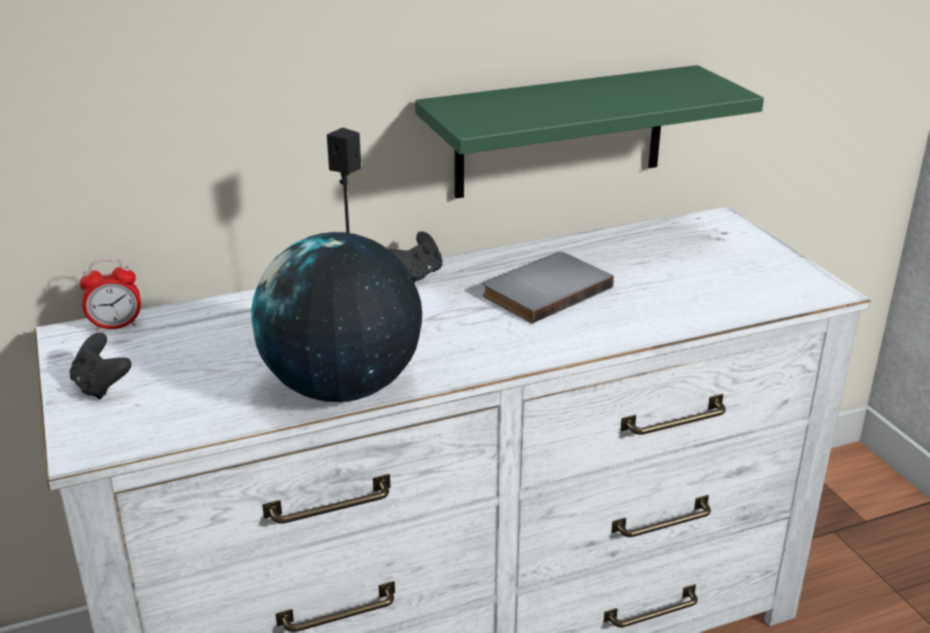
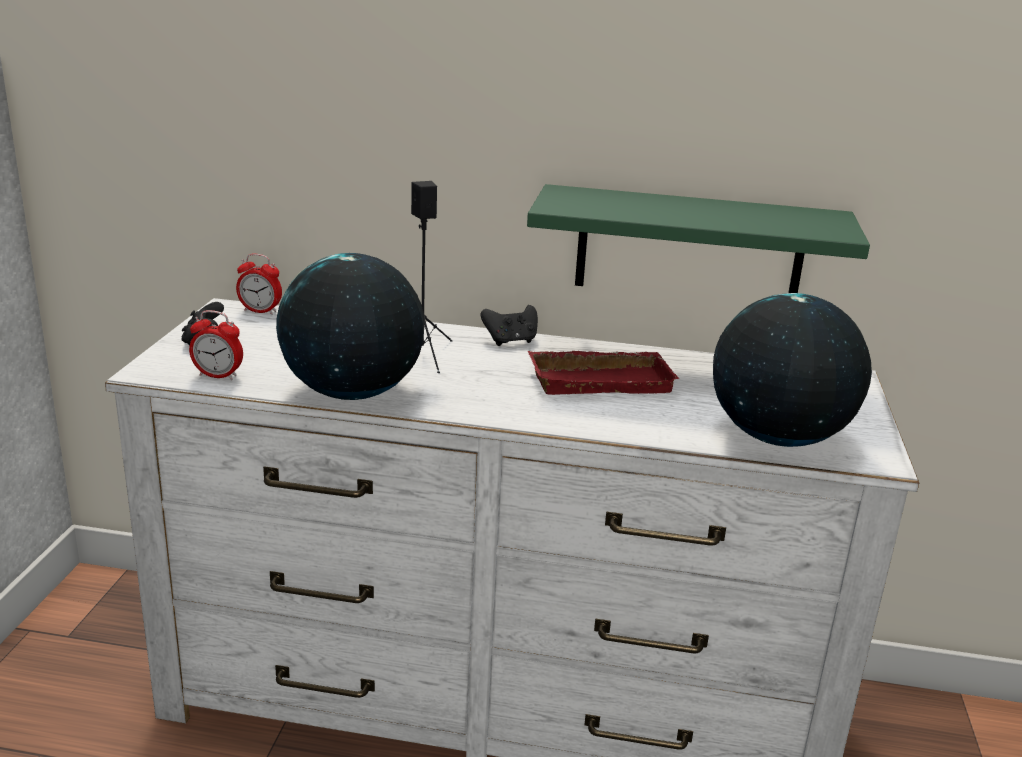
camera: 30 degrees right, 5 degrees down
(175, 422) = (218, 376): none -> alarm clock
(544, 290) = (601, 380): grey book -> red tray
(740, 297) = (777, 438): none -> globe

